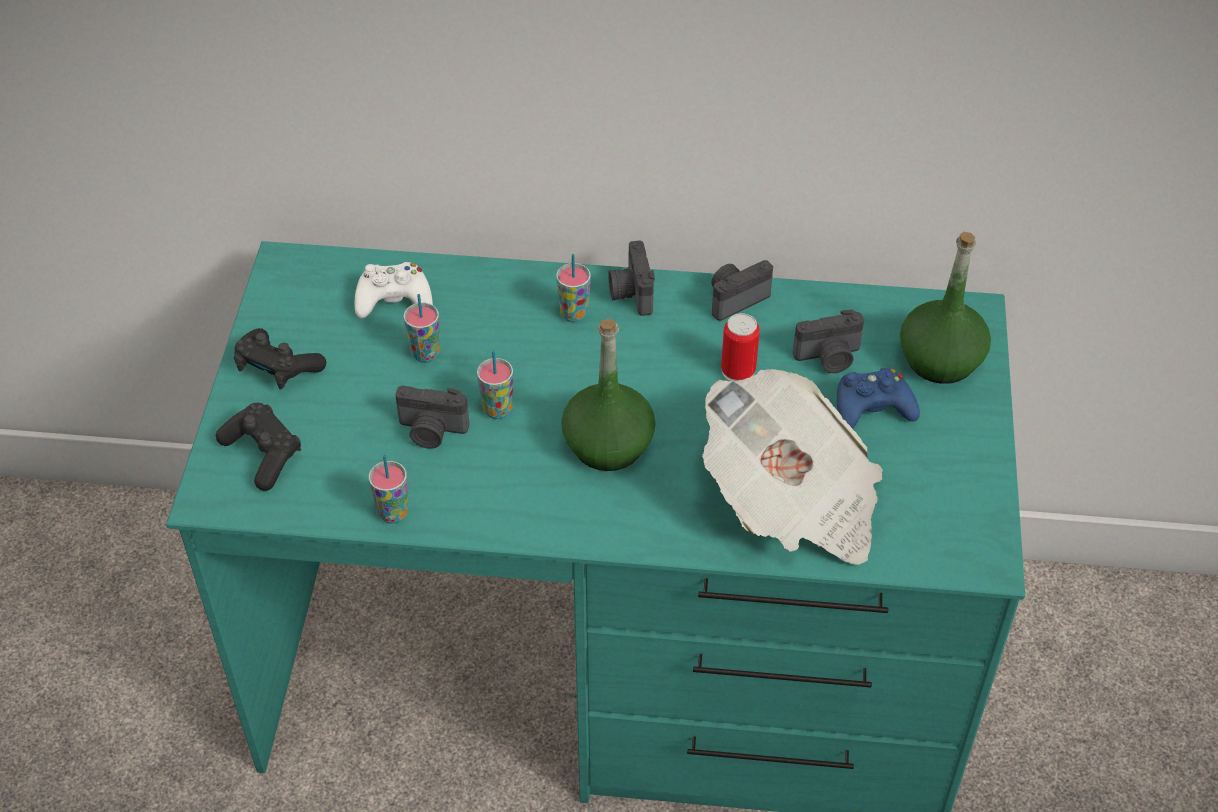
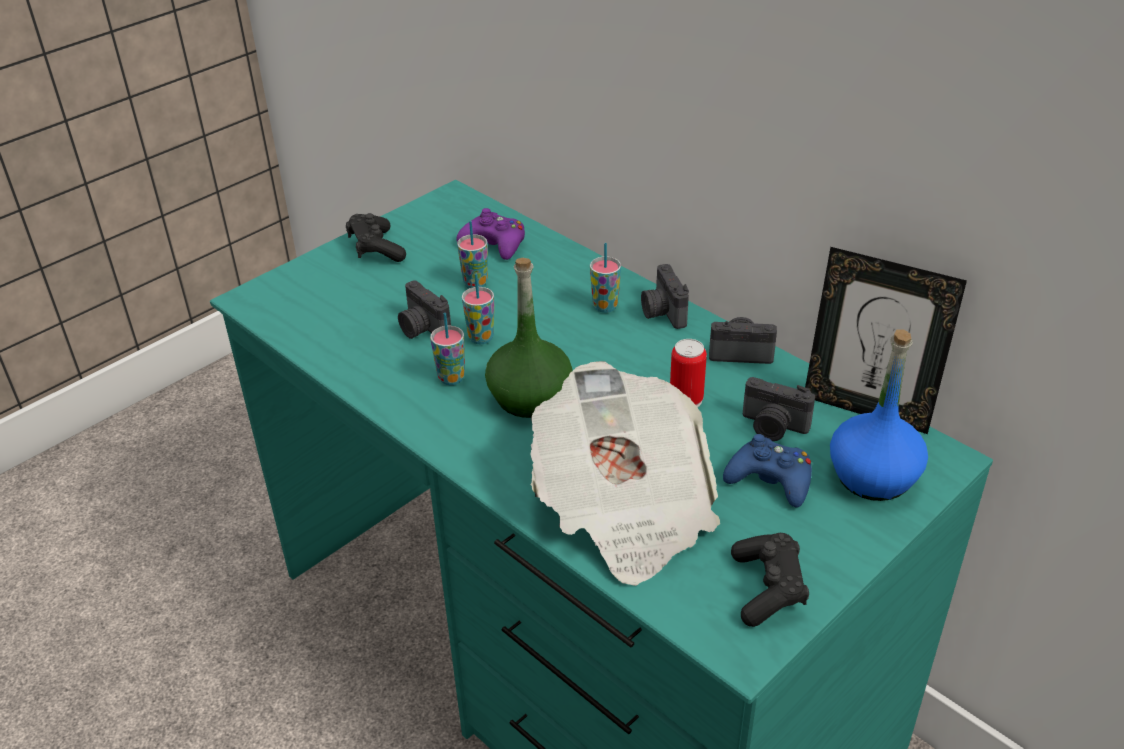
camera: 40 degrees right, 10 degrees down
(263, 454) = (308, 291): black game controller -> black game controller (768, 589)
(393, 299) = (494, 244): white game controller -> purple game controller
(393, 513) = (339, 363): cup -> cup (451, 378)
(630, 293) = (662, 312): camera -> camera turned 45 degrees counterclockwise
(880, 299) = (867, 408): none -> picture frame
(940, 359) = (873, 476): green bottle -> blue bottle

